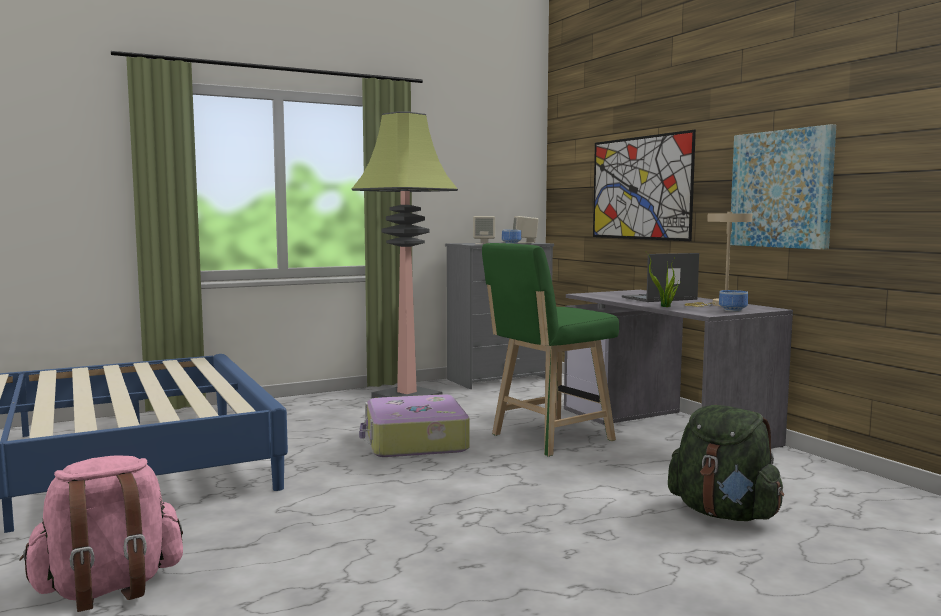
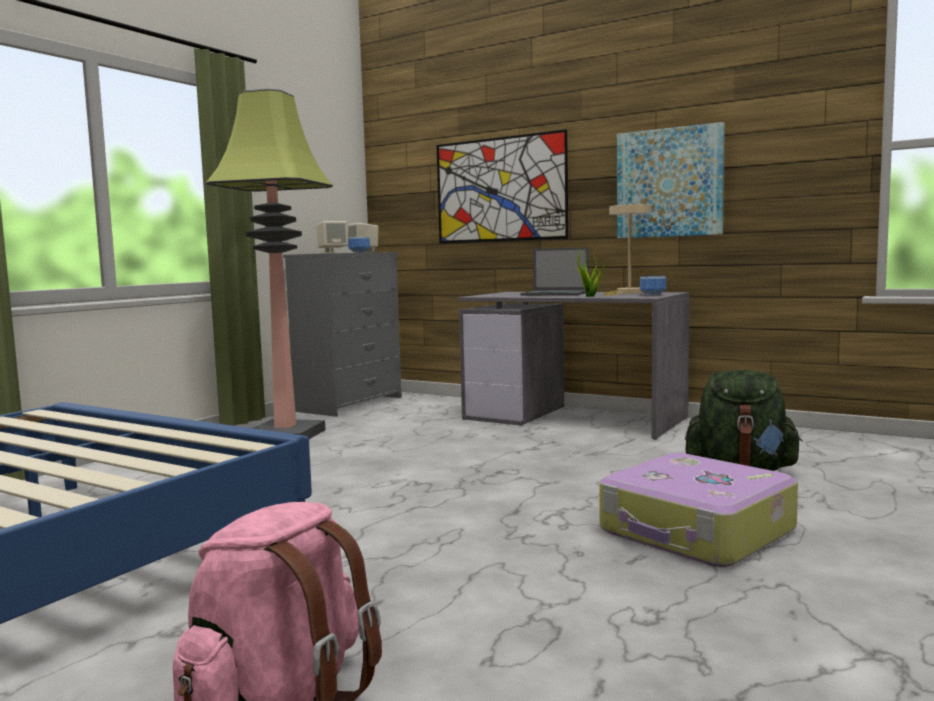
camera: 30 degrees left, 0 degrees up
(414, 442) = (369, 470): suitcase -> suitcase (696, 532)
(547, 439) = (495, 444): green stool -> none
(658, 298) = (556, 294): laptop -> laptop turned 105 degrees counterclockwise

